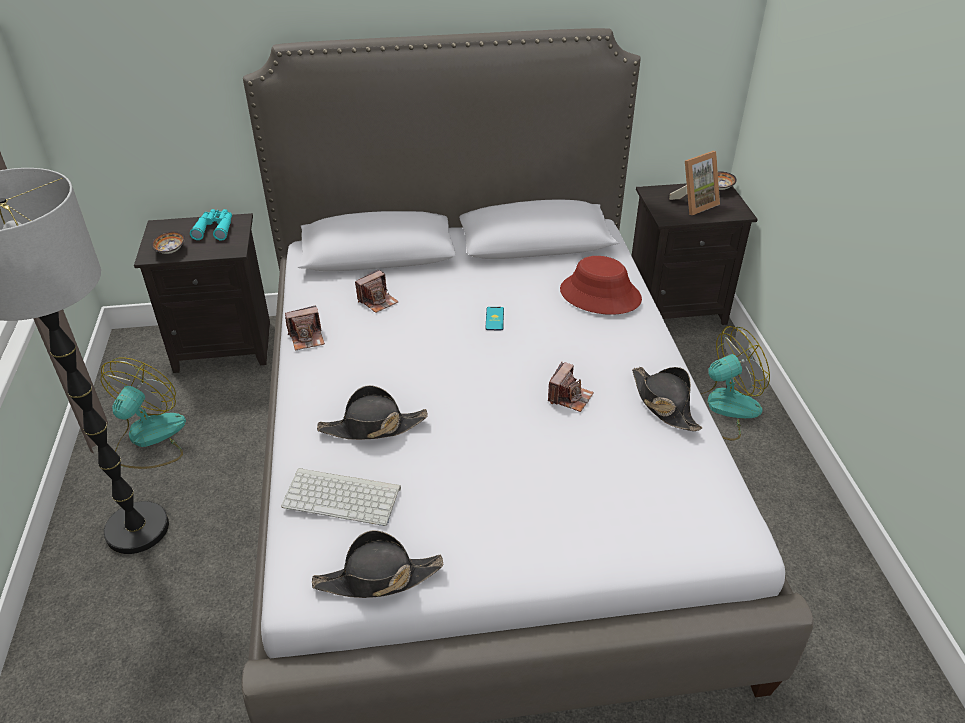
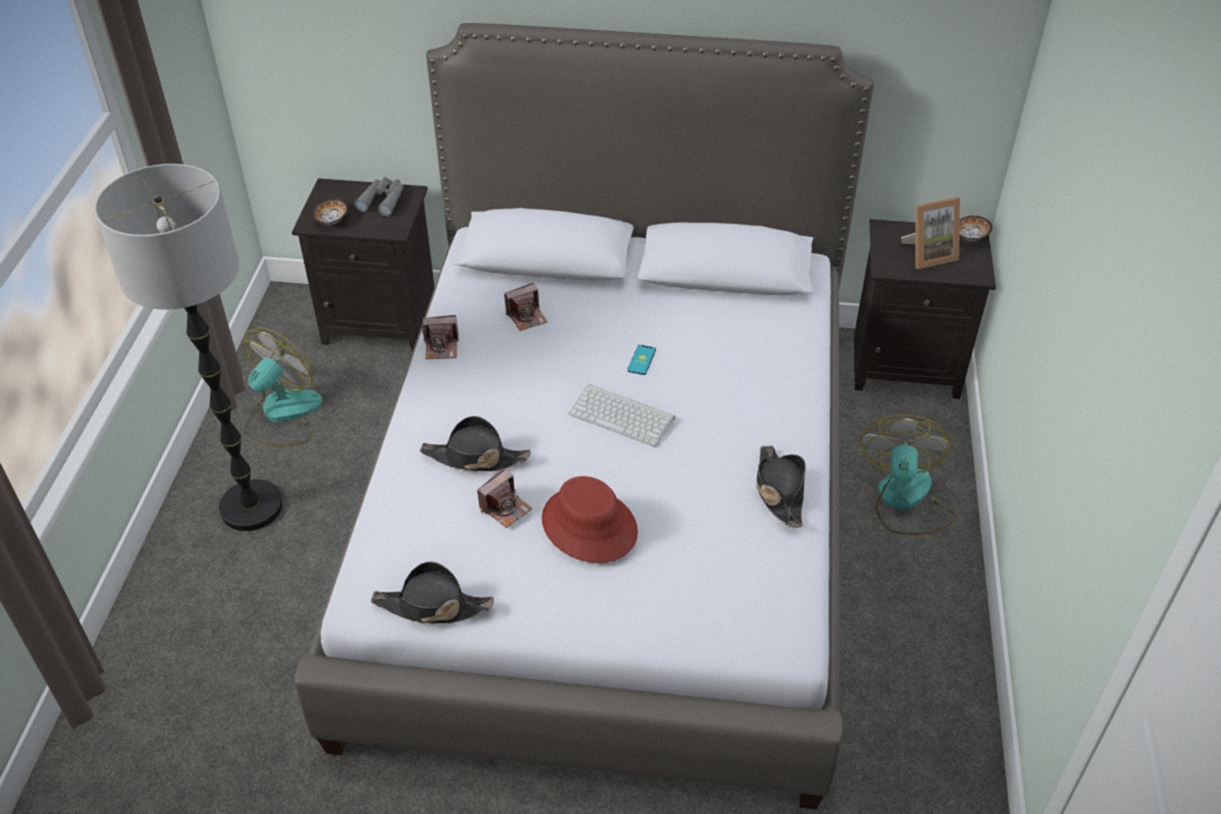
camera: 15 degrees right, 5 degrees up
(215, 229) = (383, 200): turquoise binoculars -> grey binoculars
(343, 496) = (425, 522): keyboard -> keyboard (623, 415)
(569, 397) = (684, 464): camera -> camera (505, 508)
(600, 295) = (767, 352): red hat -> red hat (589, 526)
(722, 408) = (904, 500): fan -> fan turned 75 degrees counterclockwise

